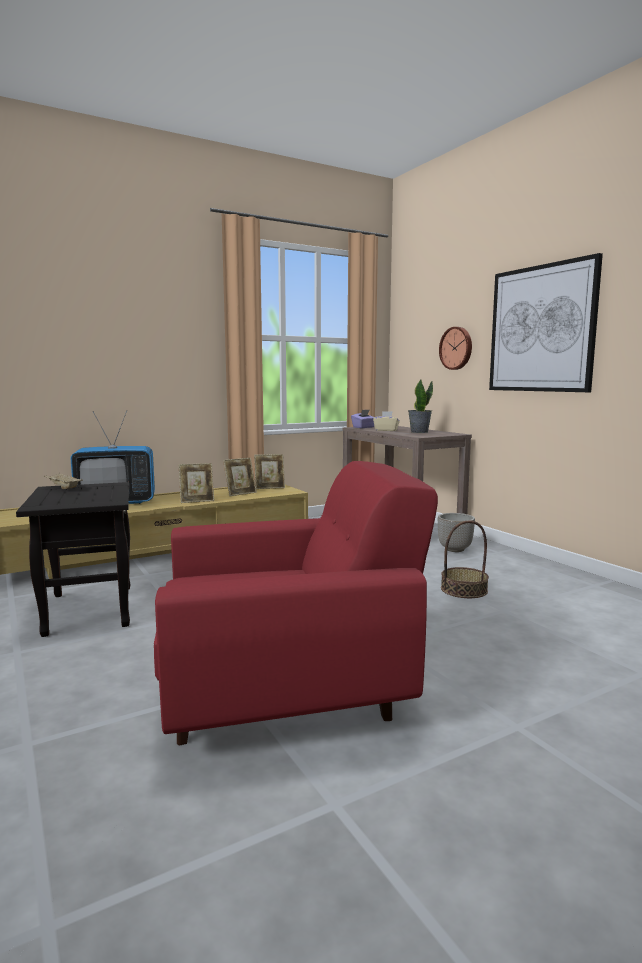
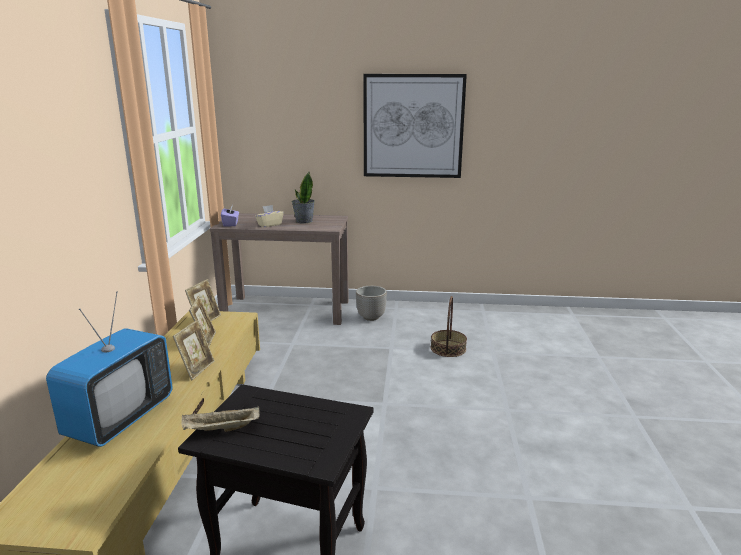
camera: 55 degrees left, 10 degrees up
(288, 691) = (552, 477): red armchair -> none
(456, 348) = (317, 137): wall clock -> none

